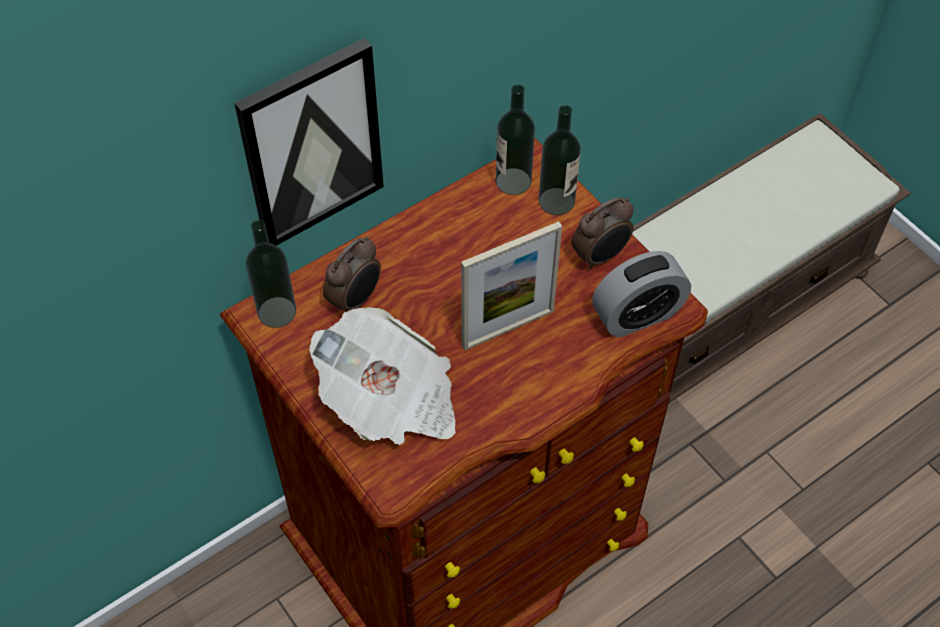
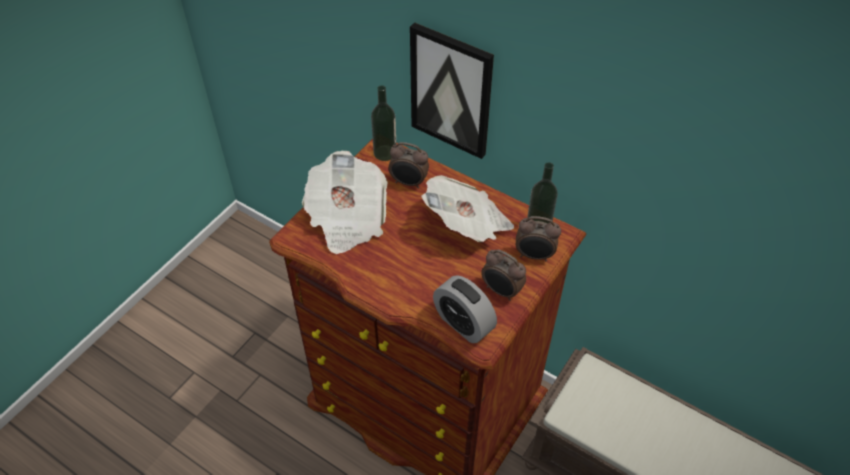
camera: 70 degrees right, 5 degrees down
(471, 255) = (468, 225): none -> newspaper
(508, 328) = (421, 258): picture frame -> none
(556, 201) = (534, 255): bottle -> alarm clock

